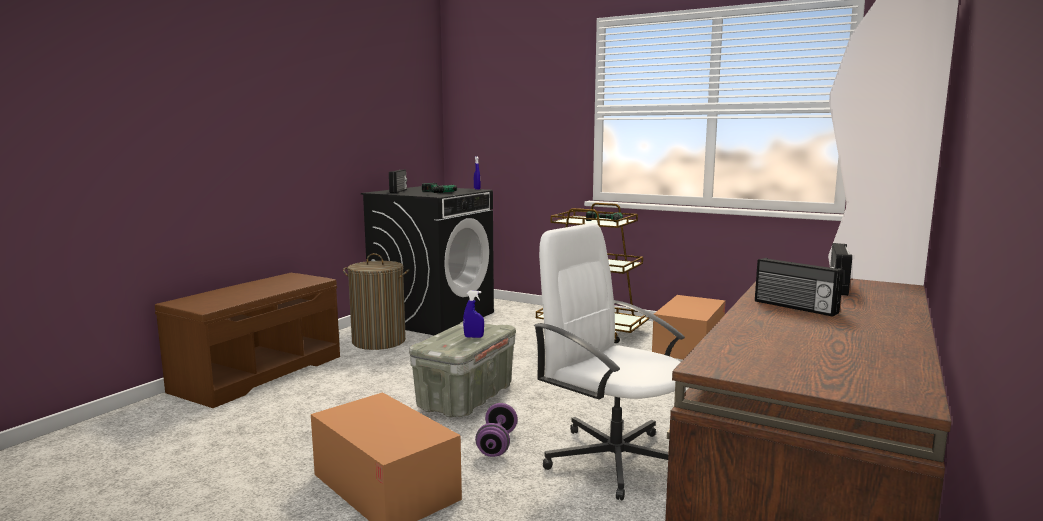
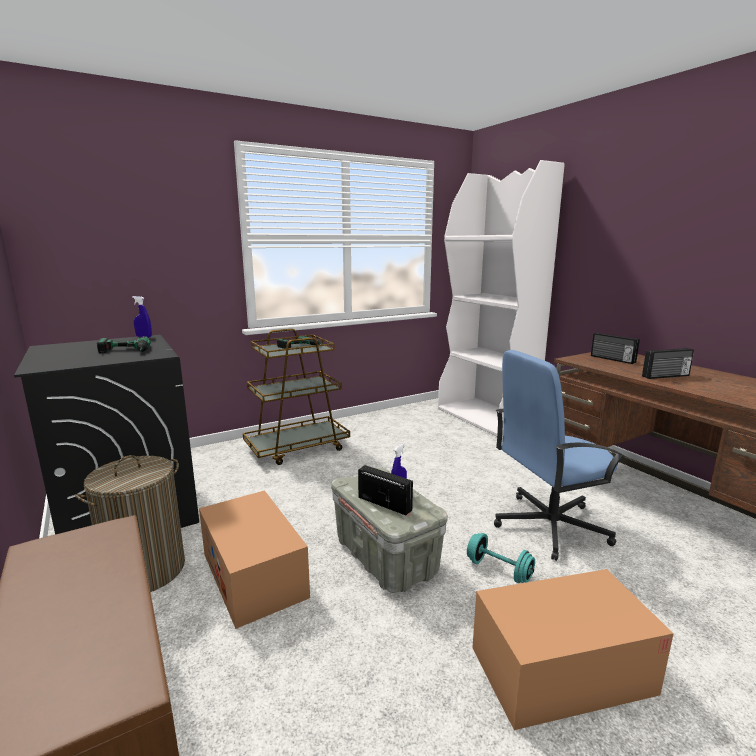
camera: 60 degrees left, 5 degrees up
(399, 191) = (62, 359): radio -> radio (385, 503)
(497, 444) = (499, 570): purple dumbbell -> turquoise dumbbell
(613, 459) = (548, 525): white office chair -> blue office chair
(689, 345) = (377, 431): cardboard box -> cardboard box (254, 575)

